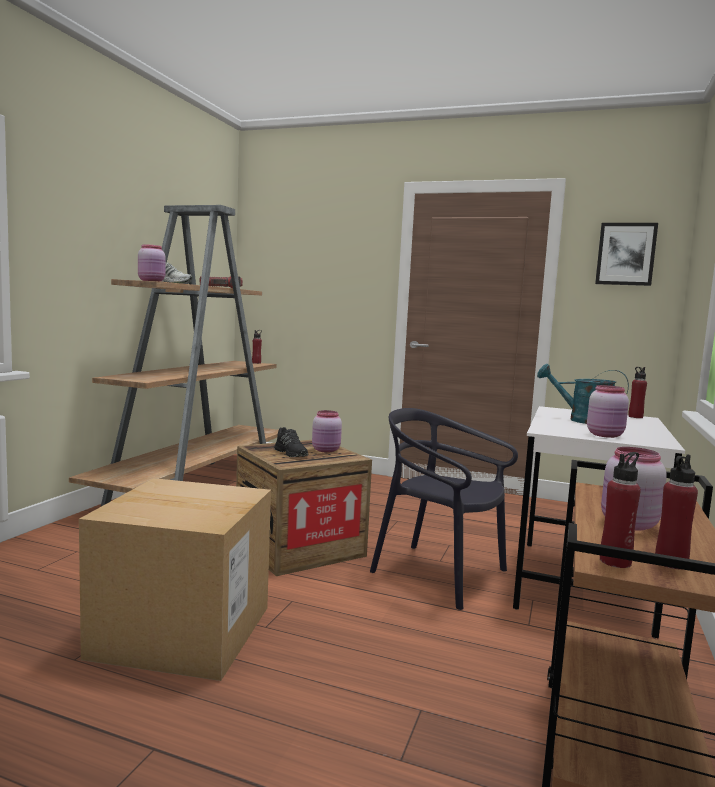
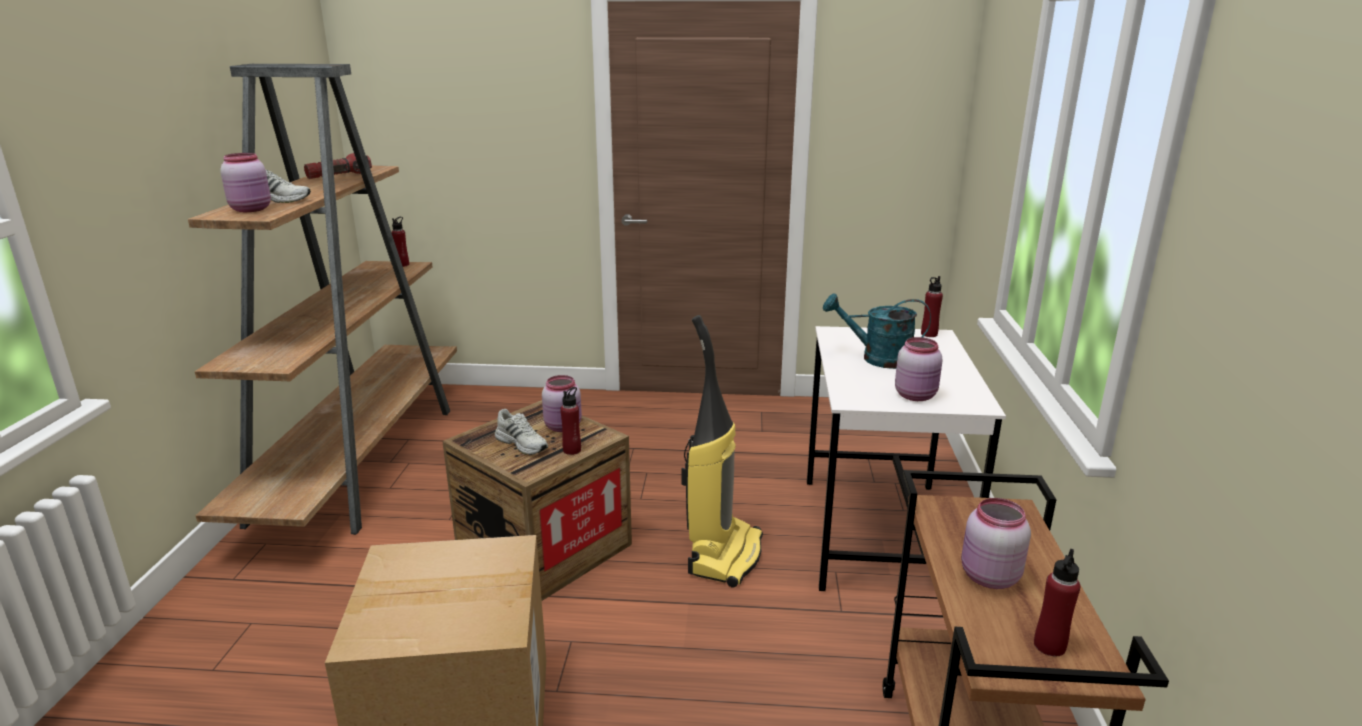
camera: 15 degrees left, 15 degrees up
(291, 453) = (523, 443): black shoe -> white shoe
(439, 574) = (724, 554): black chair -> vacuum cleaner
(615, 561) = (1001, 659): red bottle -> red bottle (572, 450)
(625, 254) = (896, 89): picture -> none

